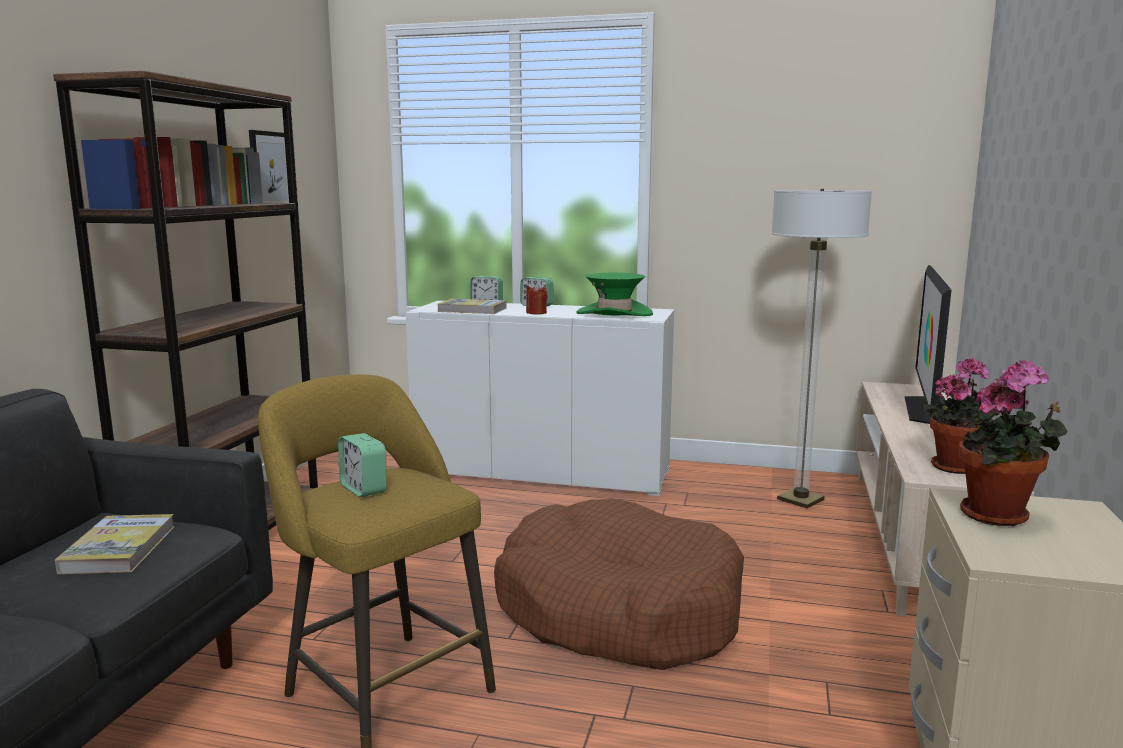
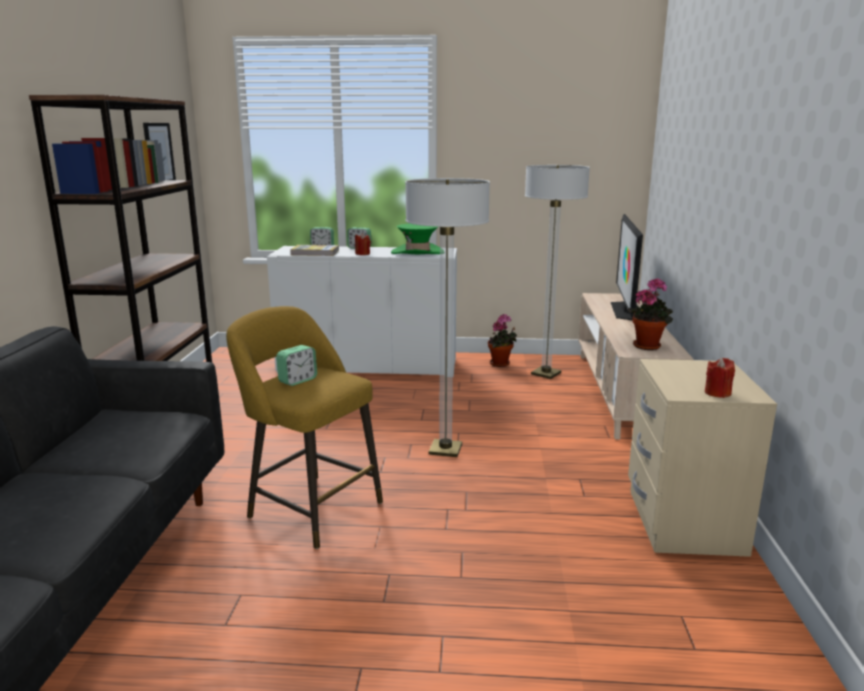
camera: 10 degrees left, 5 degrees up
(119, 549) = (133, 430): book -> none
(363, 489) = (297, 380): alarm clock -> alarm clock turned 90 degrees counterclockwise
(618, 610) = (445, 450): brown dog bed -> floor lamp
(1000, 517) = (679, 372): potted plant -> potted plant (501, 364)
(1070, 561) = (717, 393): none -> red candle

